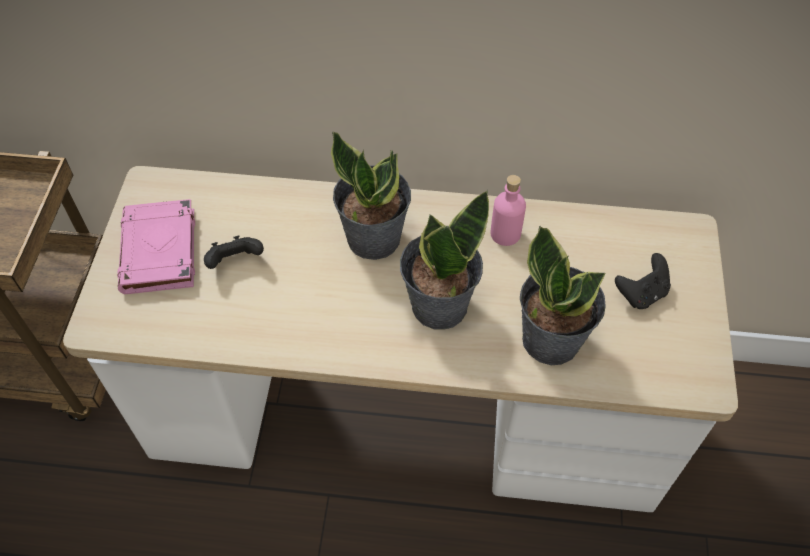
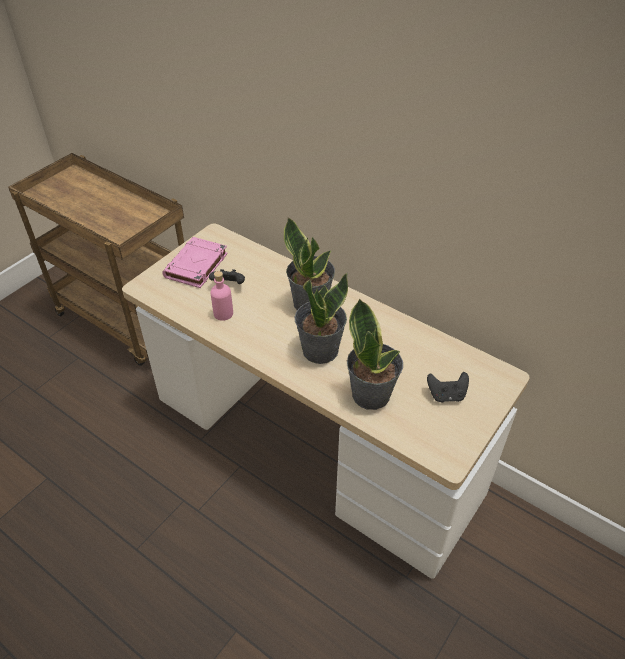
camera: 30 degrees right, 10 degrees down
(505, 233) = (387, 331): pink bottle -> pink bottle (223, 313)

